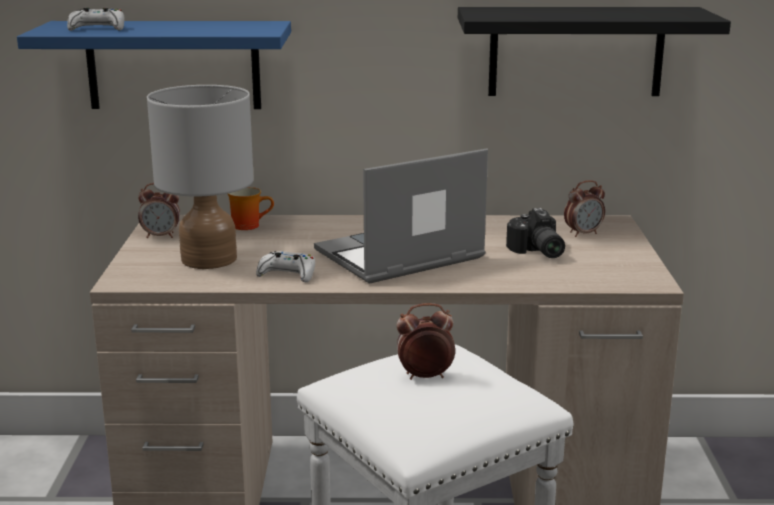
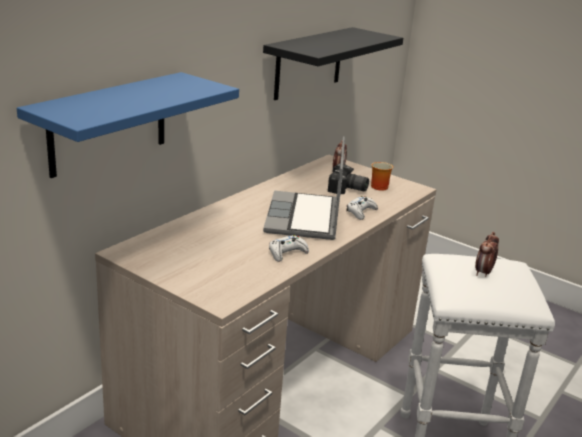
camera: 55 degrees left, 5 degrees up
(98, 28) = (102, 108): white game controller -> white game controller (361, 212)
(161, 236) = (154, 263): alarm clock -> none
(210, 259) = (226, 264): grey table lamp -> none
(249, 225) = (182, 232): mug -> mug (379, 186)

